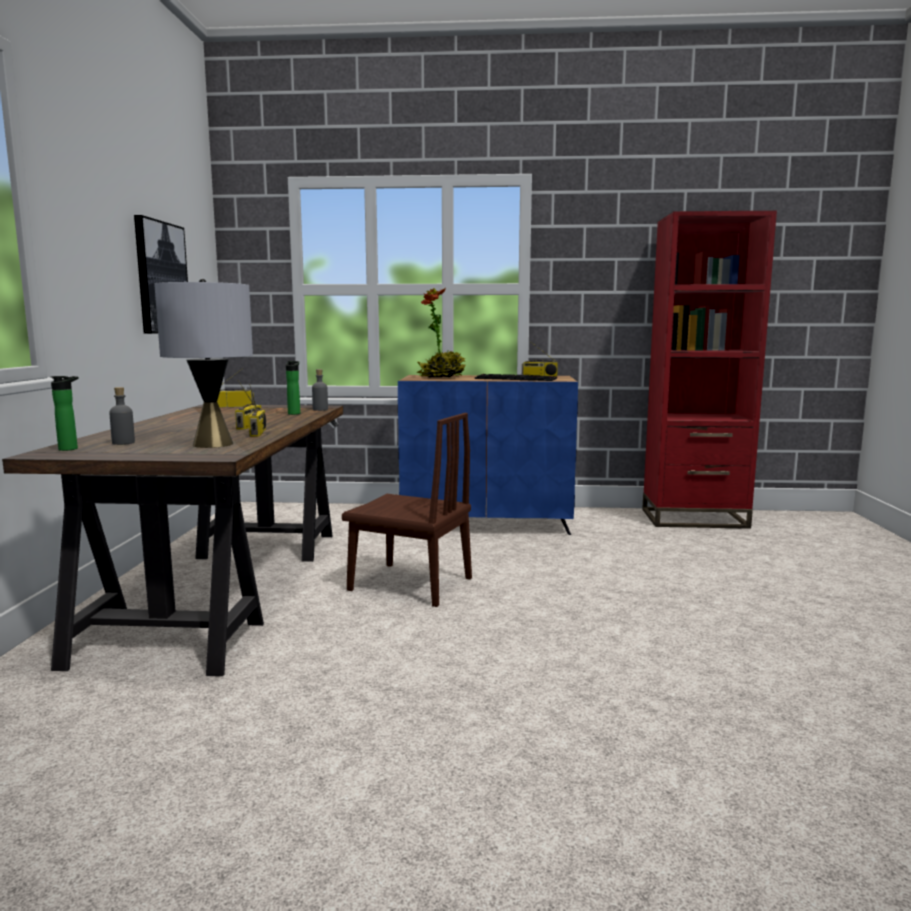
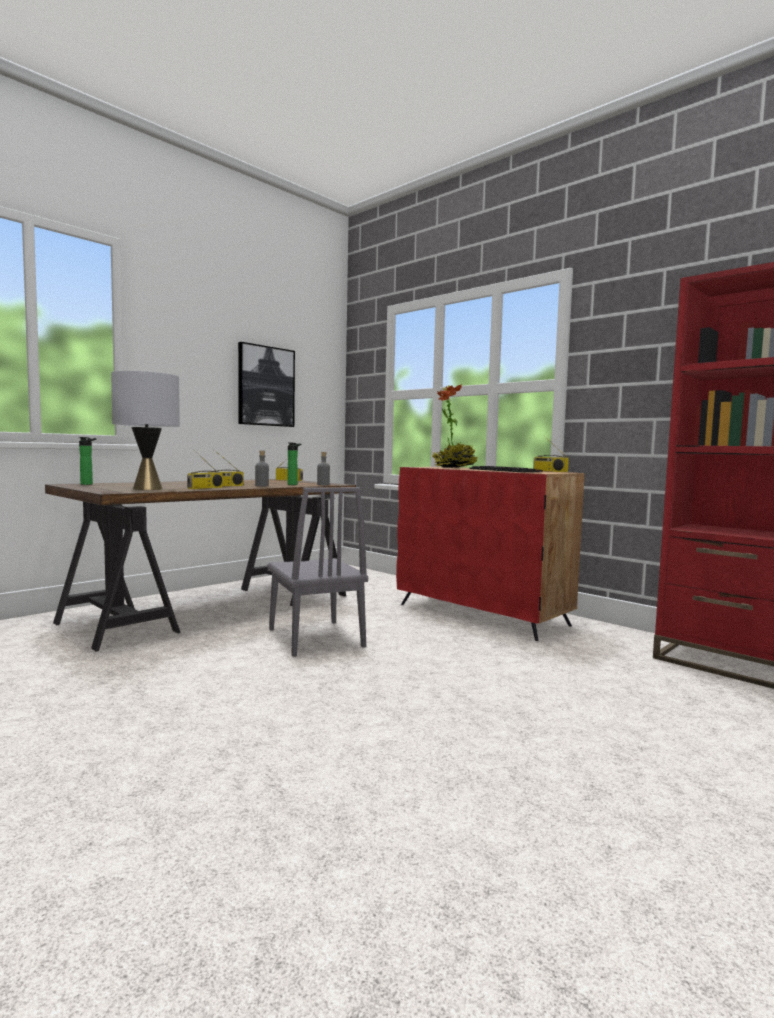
camera: 40 degrees right, 5 degrees down
(123, 443) = (122, 485): grey bottle -> grey bottle (262, 486)
(410, 584) = (315, 637): brown chair -> grey chair
(487, 523) = (482, 614): blue cabinet -> red cabinet

